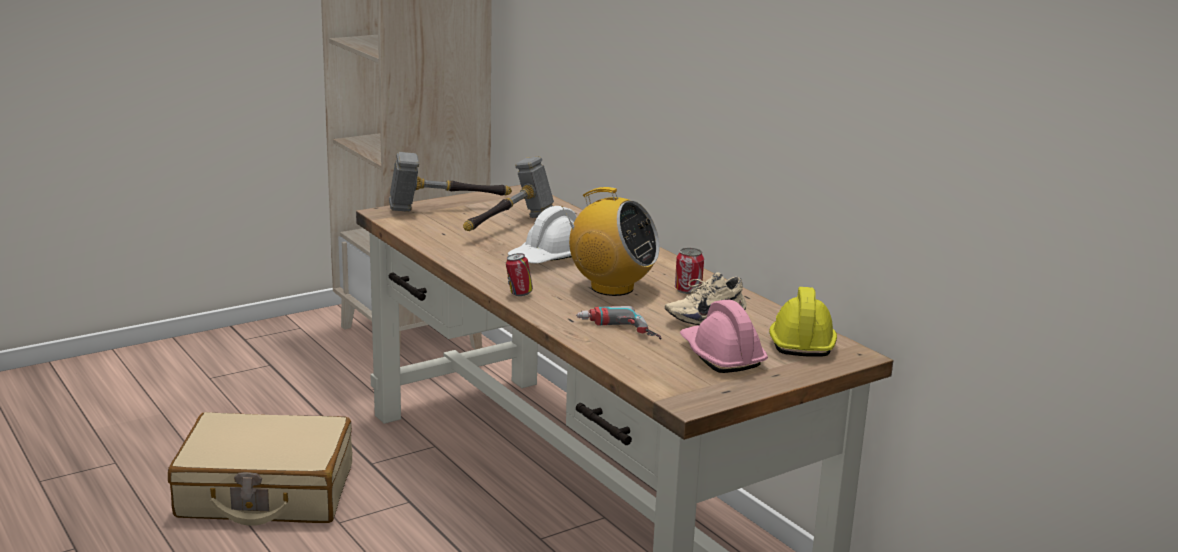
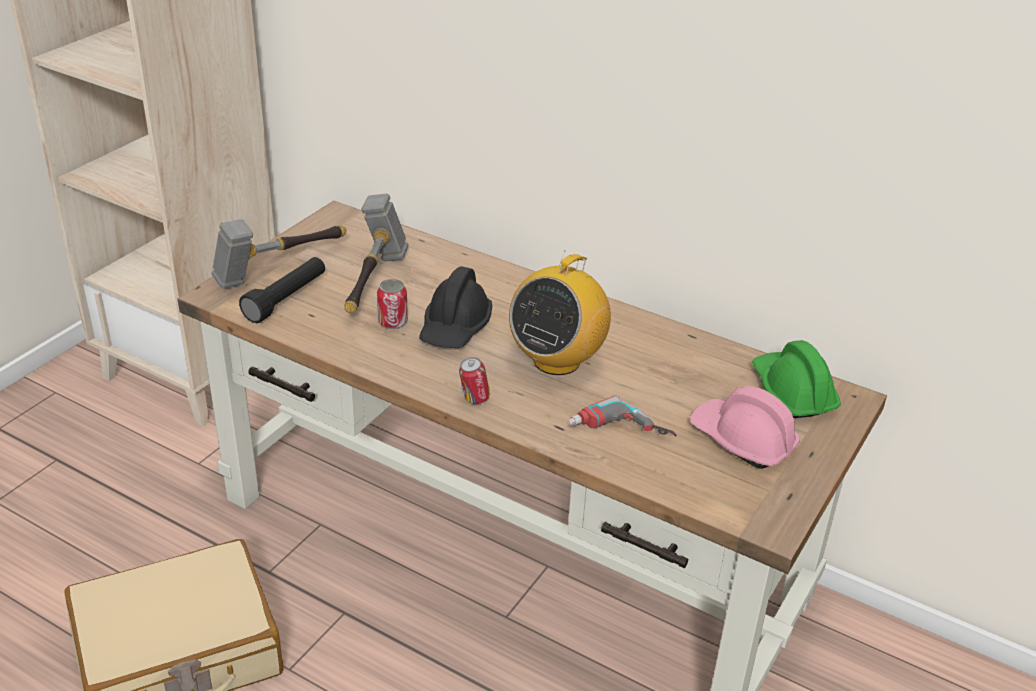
camera: 25 degrees left, 15 degrees up
(434, 223) = (286, 299): none -> black flashlight
(548, 258) = (455, 328): white hard hat -> black hard hat
(611, 288) = (557, 360): radio -> radio turned 120 degrees clockwise
(688, 290) = (631, 341): can -> can (393, 322)
(703, 317) = (680, 382): beige shoe -> none
(800, 341) = (792, 392): yellow hard hat -> green hard hat

